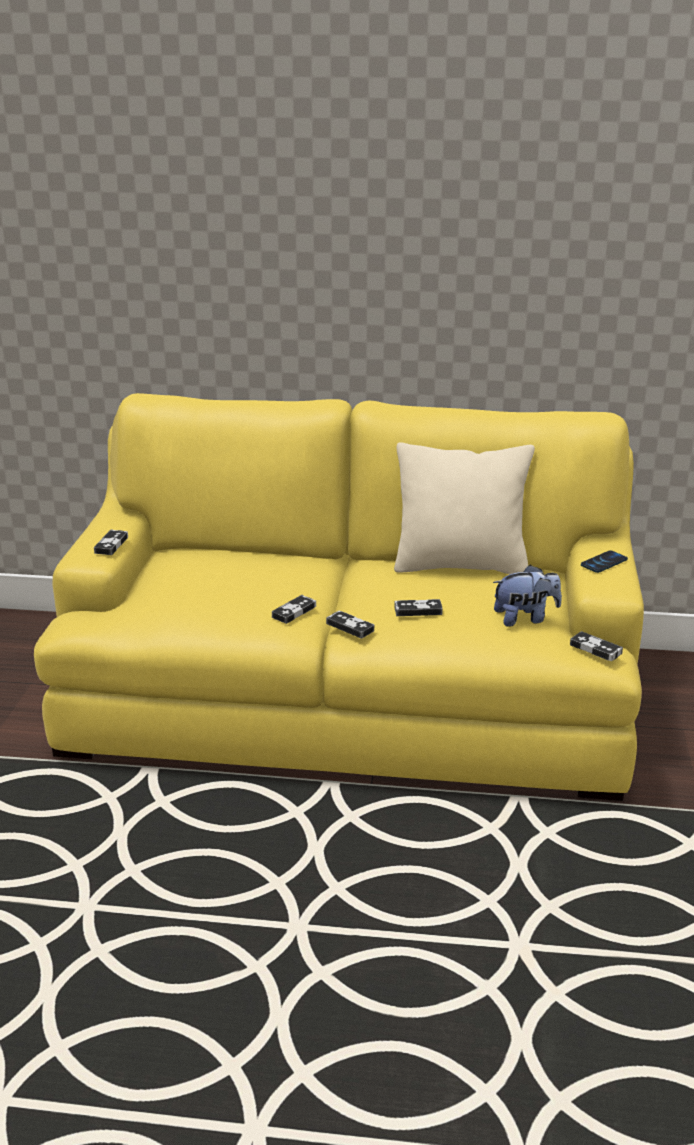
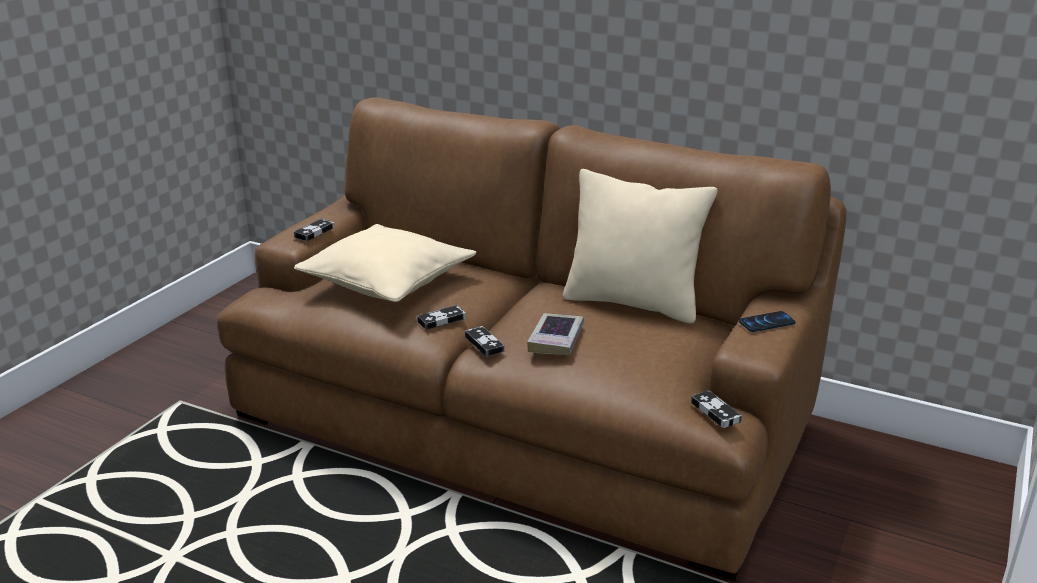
camera: 20 degrees right, 0 degrees up
(211, 584) = (387, 282): none -> beige pillow
(348, 703) = (520, 421): yellow sofa -> brown sofa
(418, 610) = (556, 339): game controller -> book
(525, 618) = (659, 366): plush toy -> none

